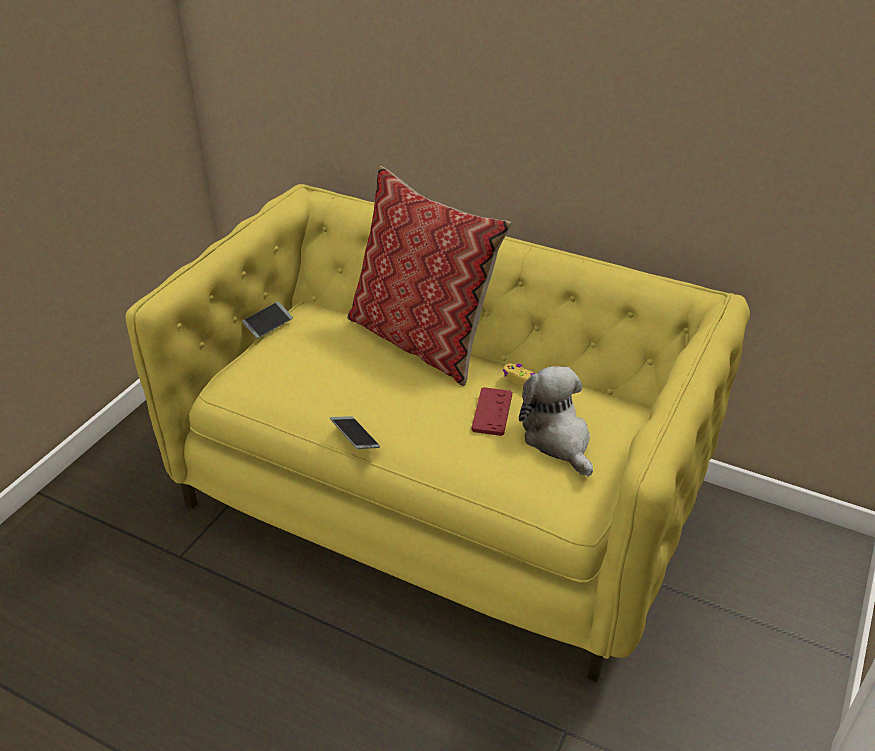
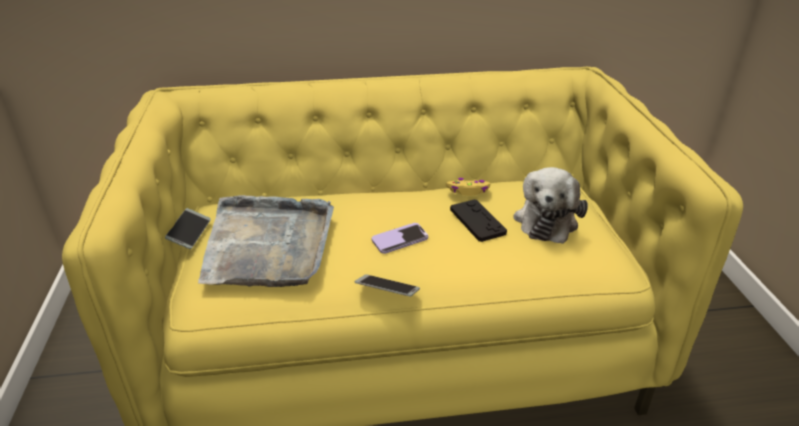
camera: 35 degrees left, 5 degrees down
(307, 359) = (268, 244): none -> grey tray
(408, 399) = (400, 239): none -> phone
(422, 340) = (351, 193): pillow -> none
(492, 412) = (477, 221): red game controller -> black game controller
(558, 439) = (546, 220): plush toy -> plush toy turned 105 degrees counterclockwise

